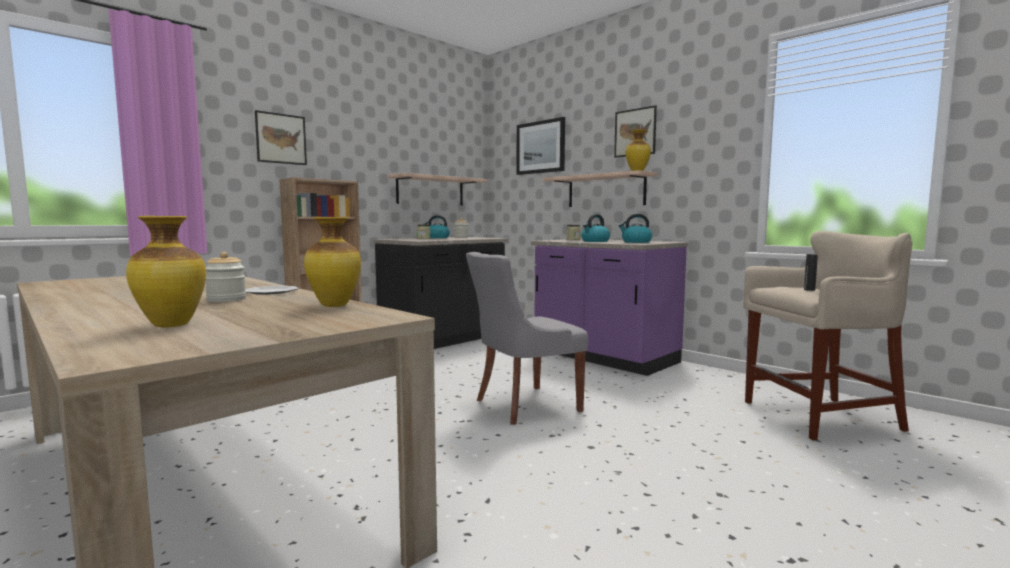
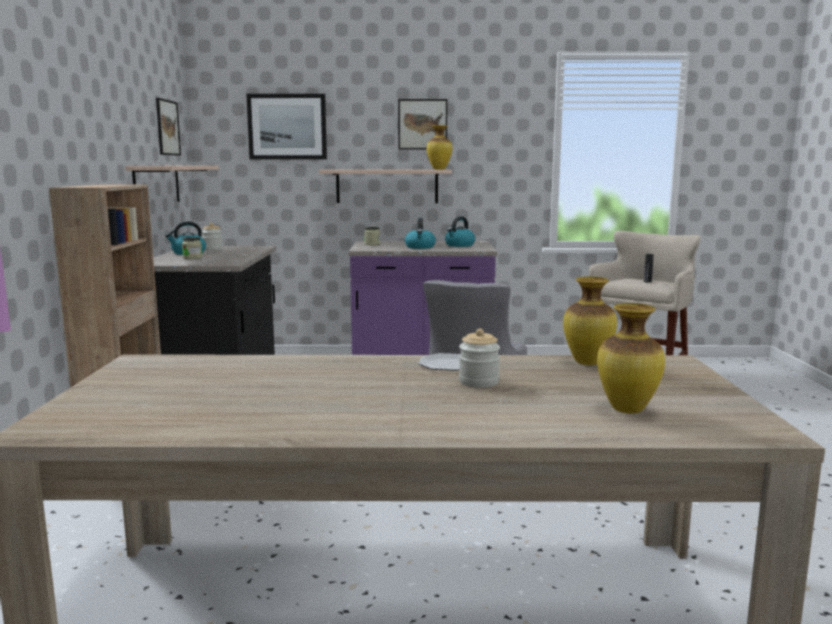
camera: 45 degrees left, 5 degrees up
(281, 138) = (37, 118): picture -> picture (167, 127)

